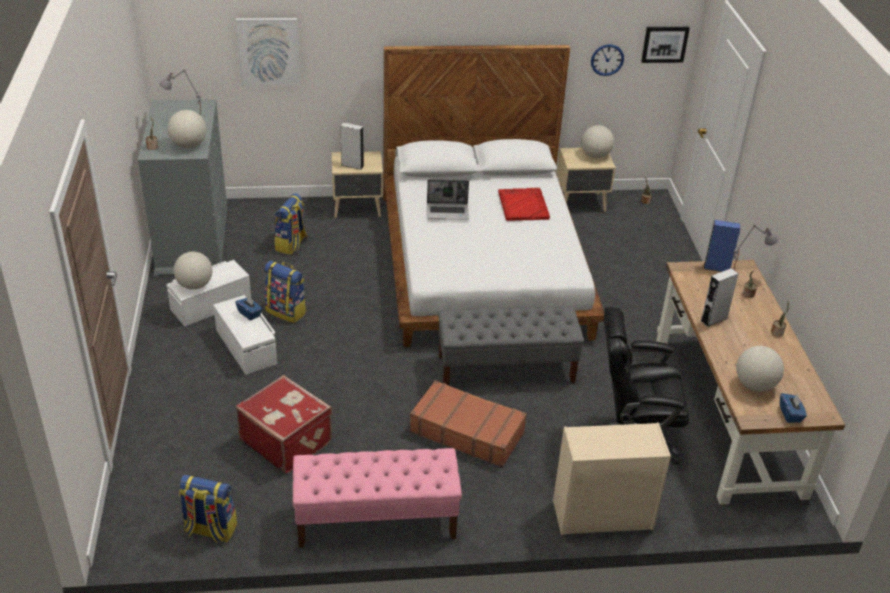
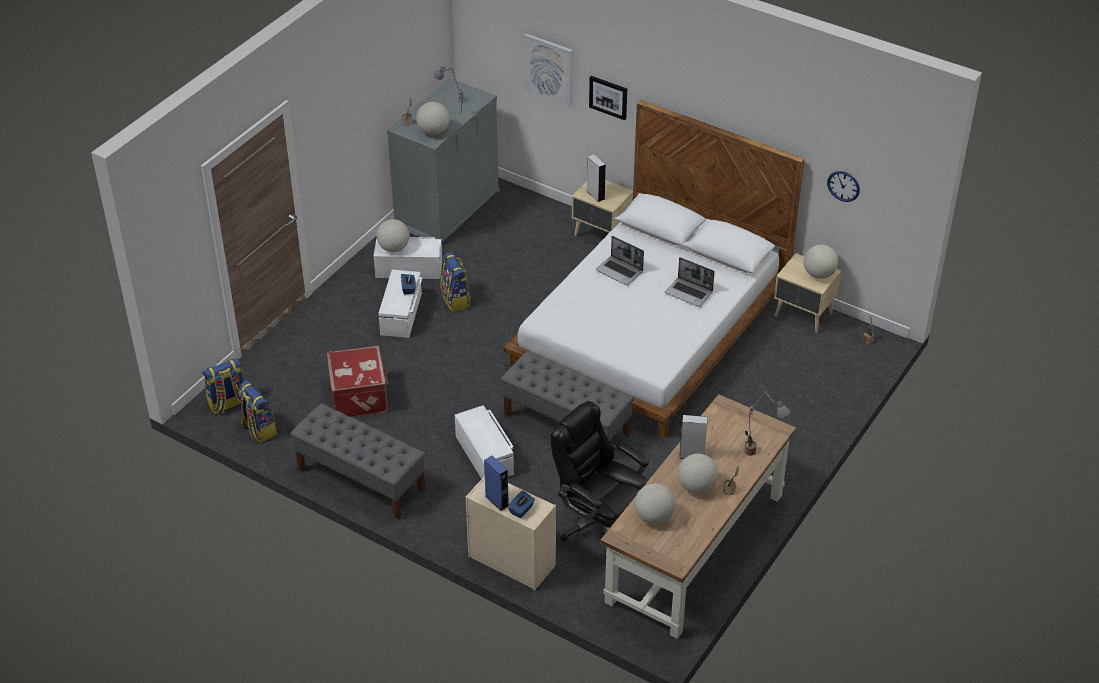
camera: 40 degrees right, 5 degrees up
(291, 244) = (516, 245): backpack -> backpack (228, 404)
(375, 521) = (360, 480): pink bench -> grey bench
(467, 432) = (485, 455): brown suitcase -> white storage box
(523, 205) = (689, 293): red tray -> laptop
(664, 44) = (900, 192): picture -> picture (608, 97)
(716, 268) = (753, 418): blue speaker -> blue speaker (497, 501)
(751, 342) = (696, 487): none -> globe
(790, 414) = (651, 550): blue tissue box -> blue tissue box (521, 510)

